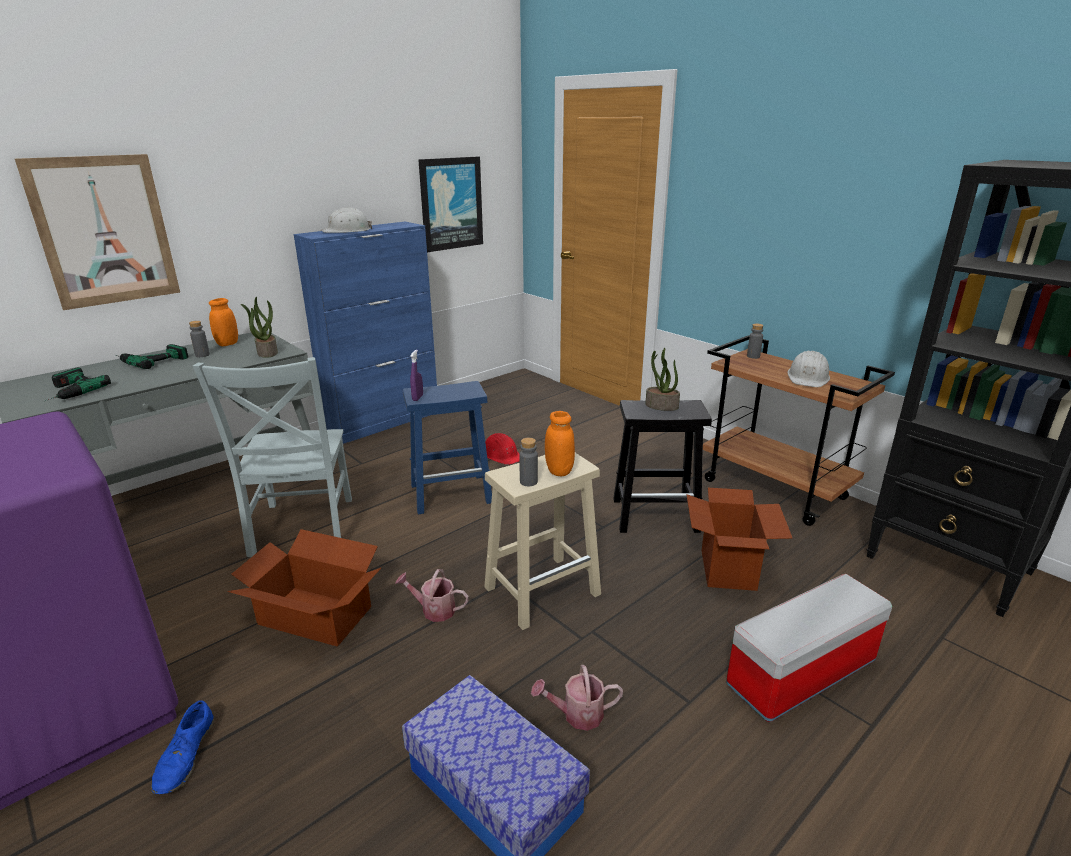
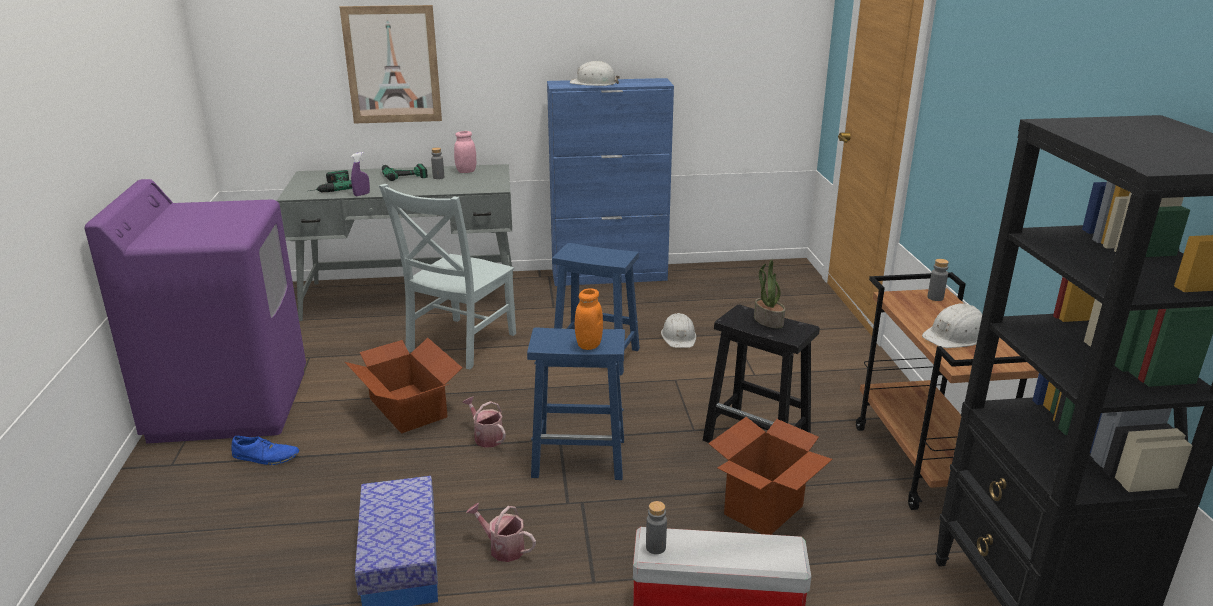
camera: 35 degrees right, 0 degrees up
(185, 756) = (266, 457): blue shoe -> blue shoe turned 120 degrees counterclockwise
(227, 344) = (466, 171): orange jar -> pink jar
(267, 352) = (482, 185): potted plant -> none
(417, 398) = (567, 254): purple spray bottle -> purple spray bottle (362, 194)
(451, 204) = (728, 63): picture -> none
(502, 455) = (679, 337): red hard hat -> white hard hat
(528, 482) = (553, 345): grey bottle -> grey bottle (655, 547)
(543, 590) = (580, 457): beige stool -> blue stool

